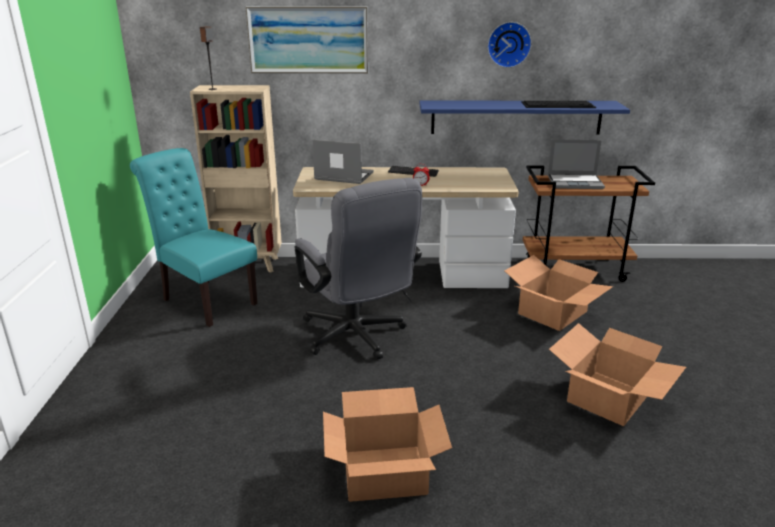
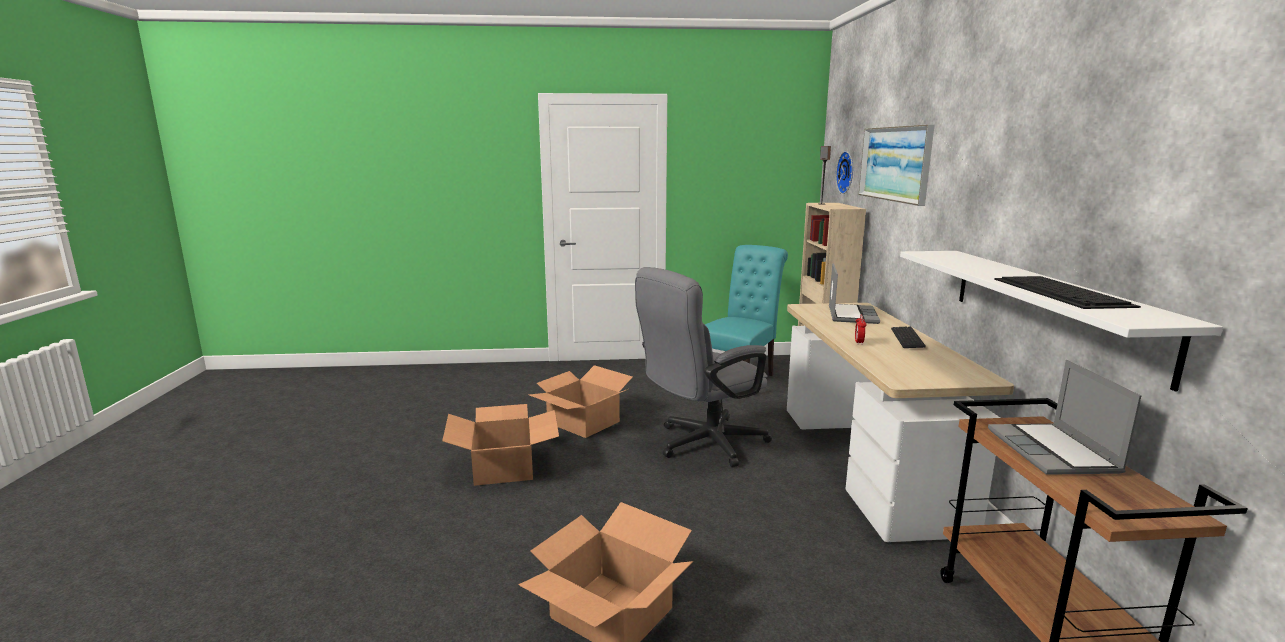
camera: 85 degrees right, 10 degrees down
(508, 44) = (1054, 180): wall clock -> wall clock (847, 172)
(516, 117) = (1049, 307): blue shelf -> white shelf
(553, 313) = (834, 585): cardboard box -> cardboard box (583, 422)

